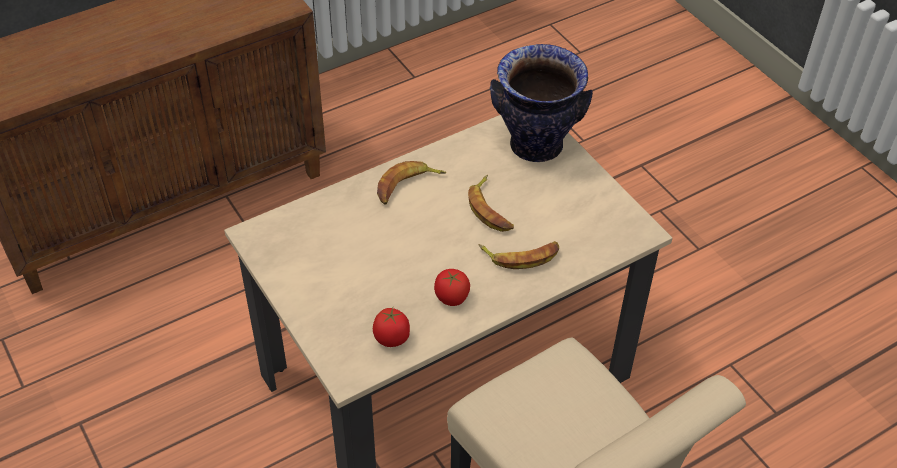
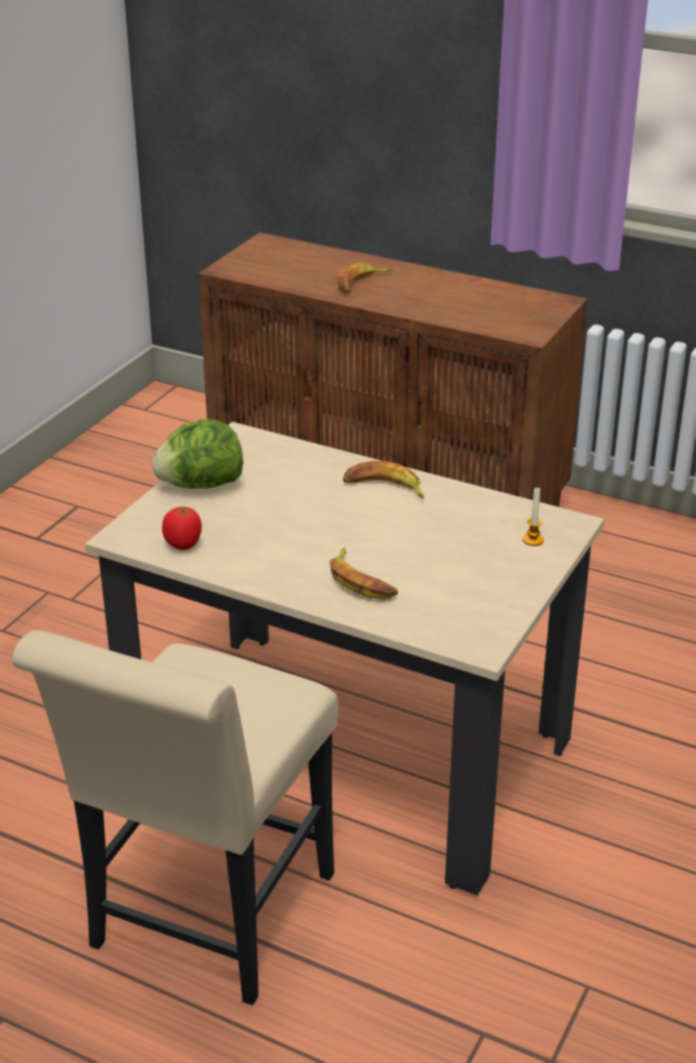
camera: 60 degrees right, 15 degrees down
(311, 291) = (201, 485): none -> lettuce
(451, 298) = (263, 559): tomato -> none
(490, 209) = (407, 543): banana -> banana (361, 283)
(536, 145) = (533, 540): vase -> candle

